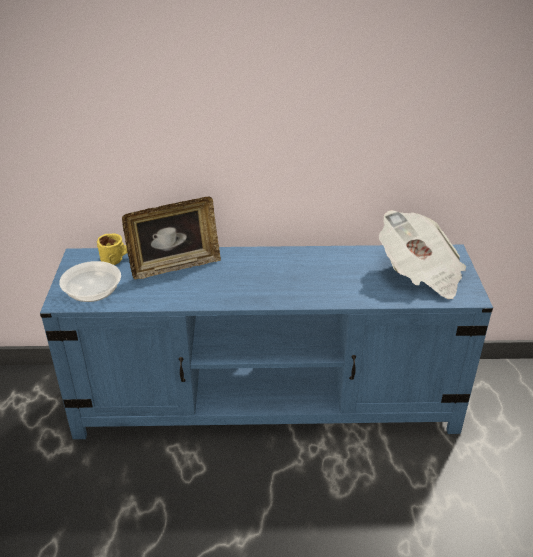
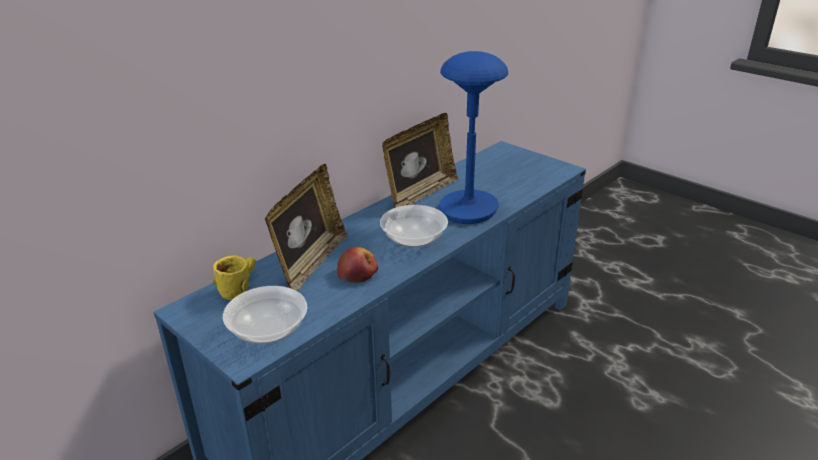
camera: 45 degrees left, 5 degrees down
(187, 289) = (358, 273): none -> apple
(257, 286) = (414, 239): none -> bowl
(318, 256) = (420, 193): none -> picture frame
(330, 287) = (469, 209): none -> blue table lamp
(420, 274) = (510, 170): newspaper -> none

